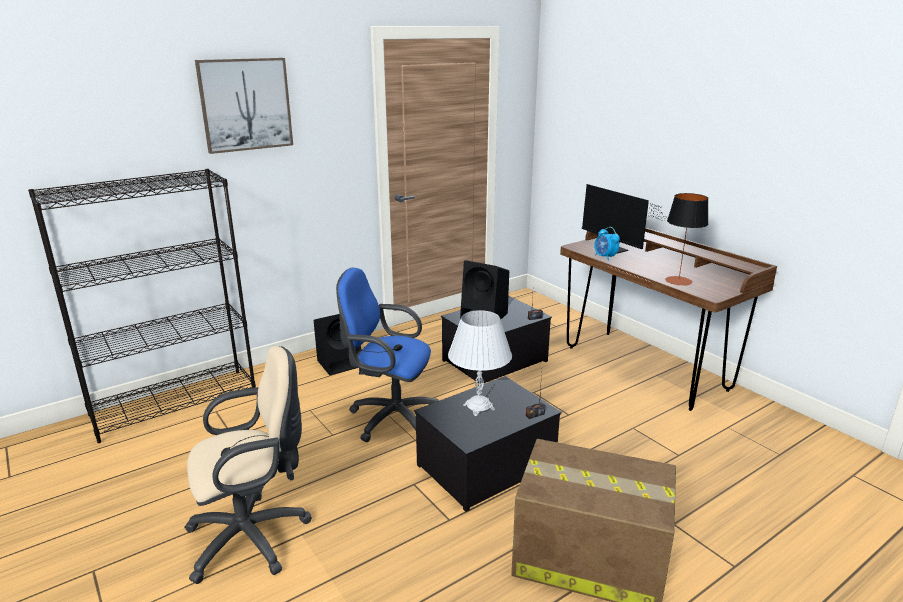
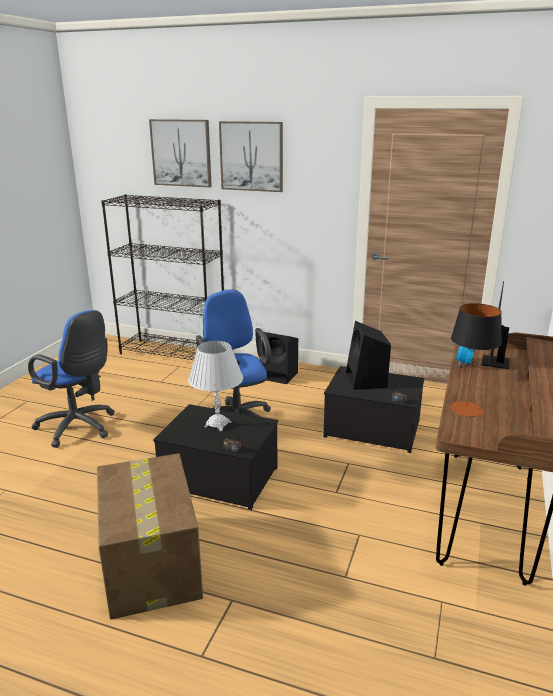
camera: 55 degrees right, 0 degrees up
(133, 110) = (181, 153): none -> picture
(254, 537) = (79, 428): beige office chair -> blue office chair

